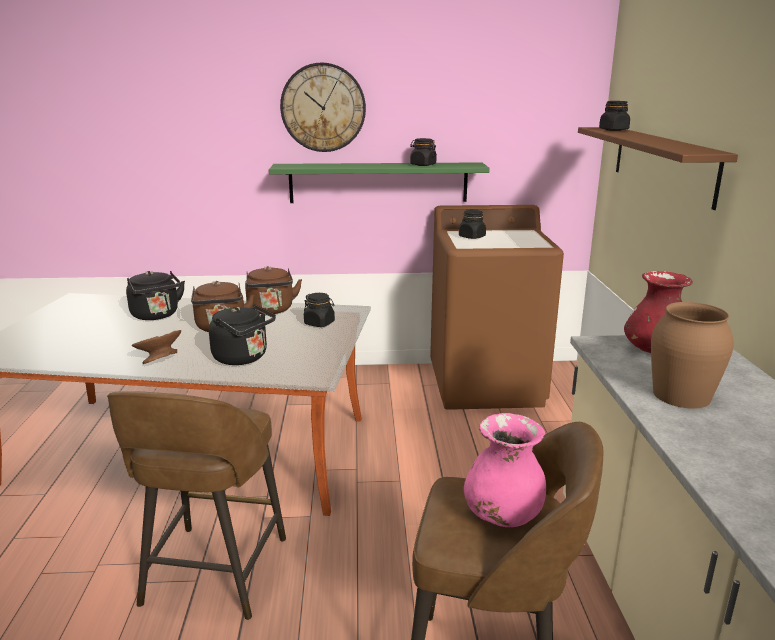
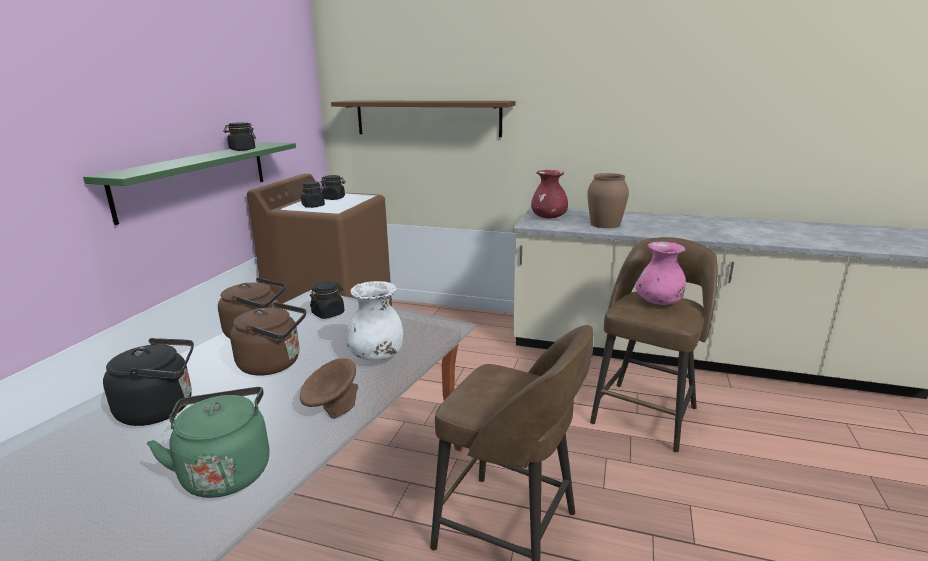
camera: 70 degrees left, 0 degrees up
(87, 349) = (226, 470): none -> green kettle
(243, 358) = (377, 356): black kettle -> white vase
(323, 108) = (126, 96): wall clock -> none
(613, 130) = (367, 100): black jar -> black jar (334, 198)

